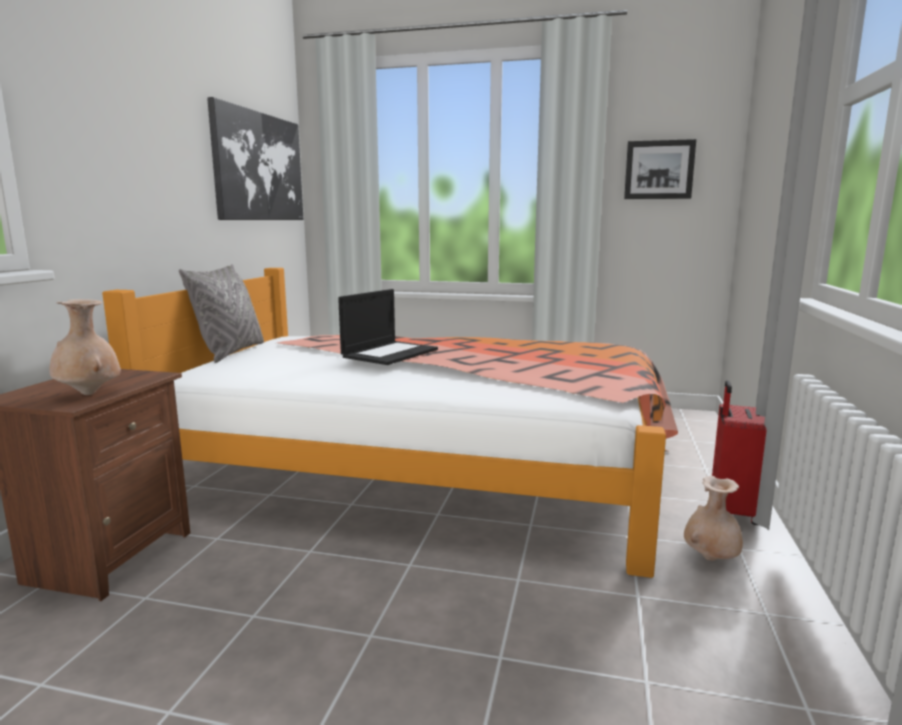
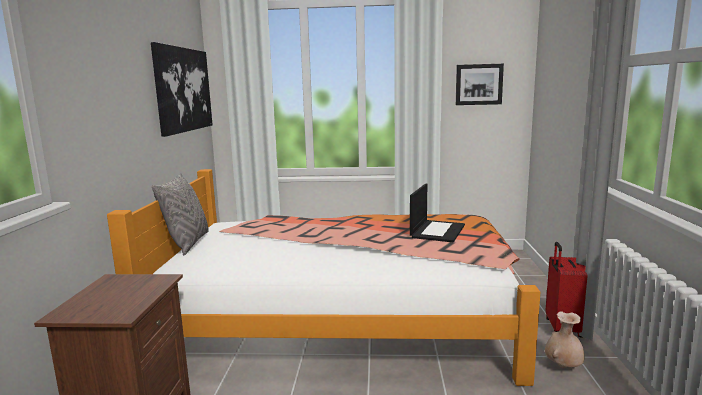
camera: 10 degrees left, 0 degrees up
(89, 394) = (128, 303): beige vase -> none
(390, 353) = (318, 237): laptop -> laptop (437, 231)

